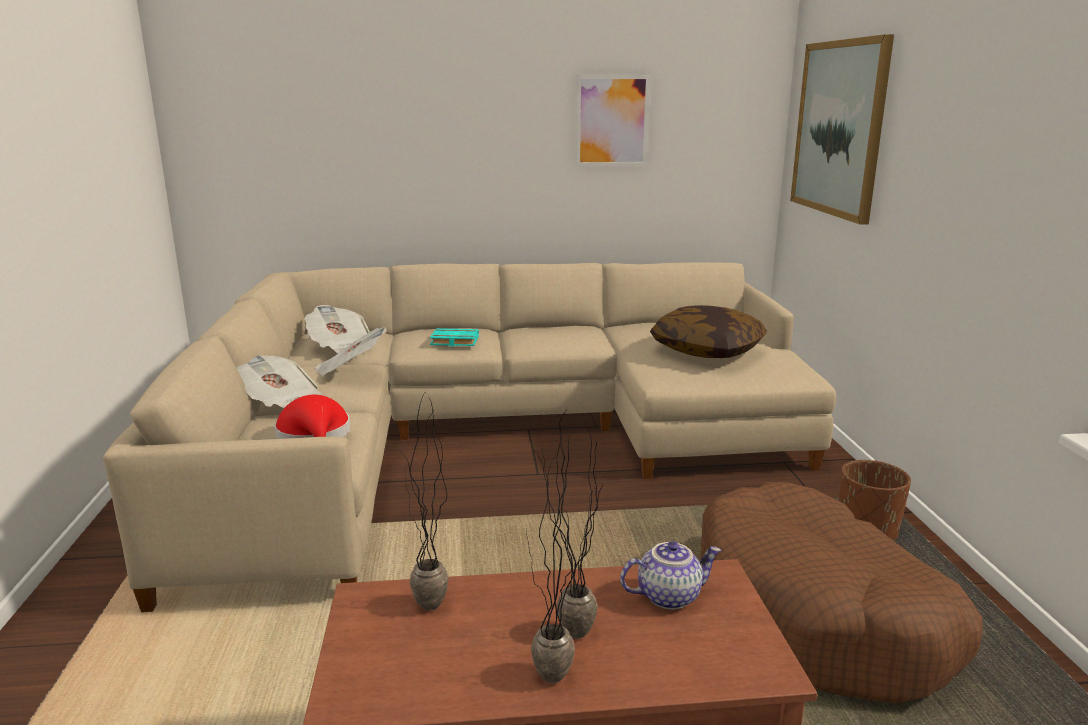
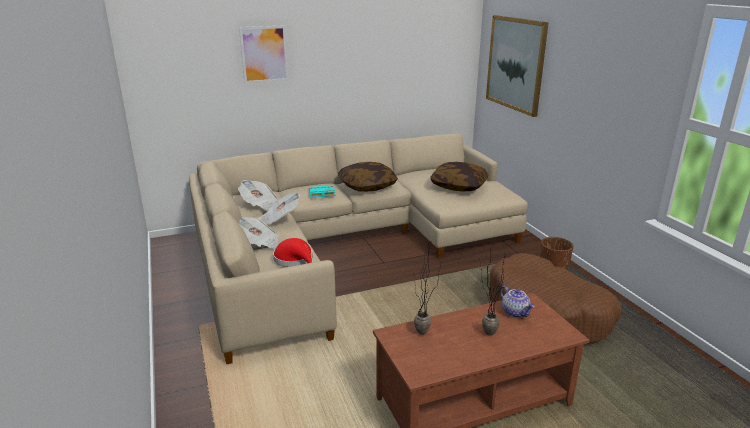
camera: 15 degrees left, 5 degrees up
(542, 337) = (367, 186): none -> pillow
(561, 684) = (496, 353): potted plant -> none
(612, 121) = (389, 58): picture -> picture (264, 54)
(669, 595) = (515, 312): teapot -> teapot turned 90 degrees clockwise

